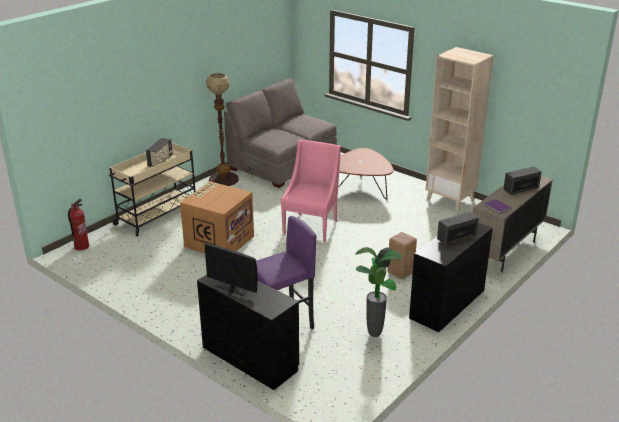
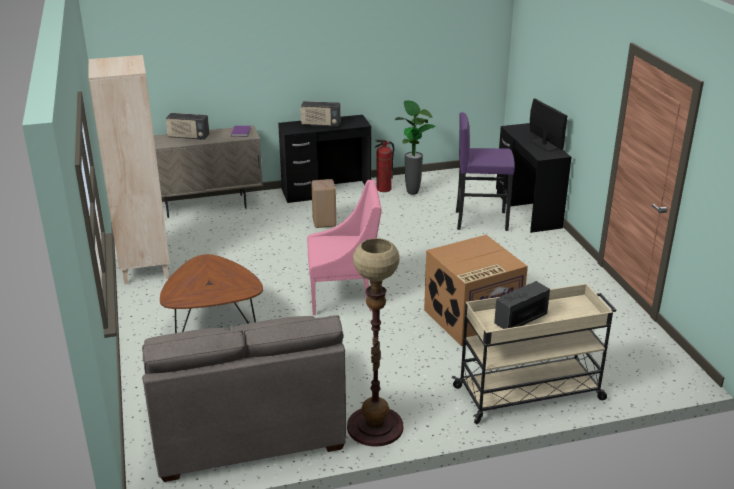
camera: 145 degrees left, 0 degrees up
(81, 247) = (662, 378): fire extinguisher -> fire extinguisher (383, 189)
(311, 226) = (343, 296): pink armchair -> pink armchair turned 150 degrees counterclockwise

